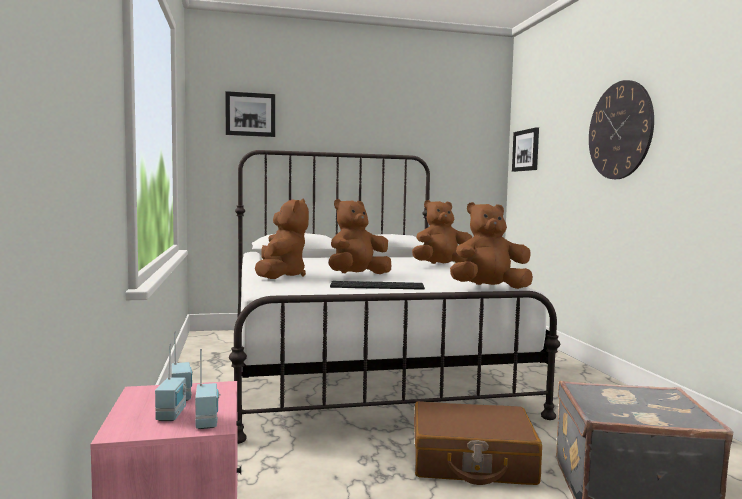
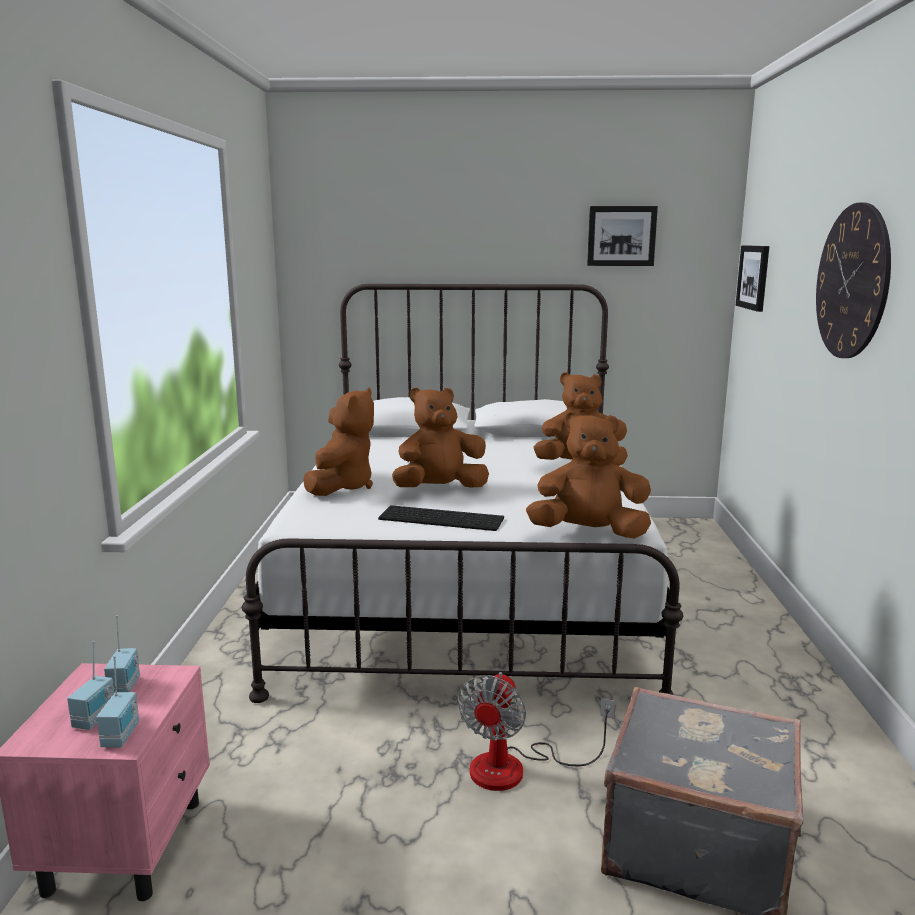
camera: 15 degrees right, 10 degrees up
(250, 114) = (356, 234): picture -> picture (621, 236)
(472, 461) = (516, 768): brown suitcase -> fan

